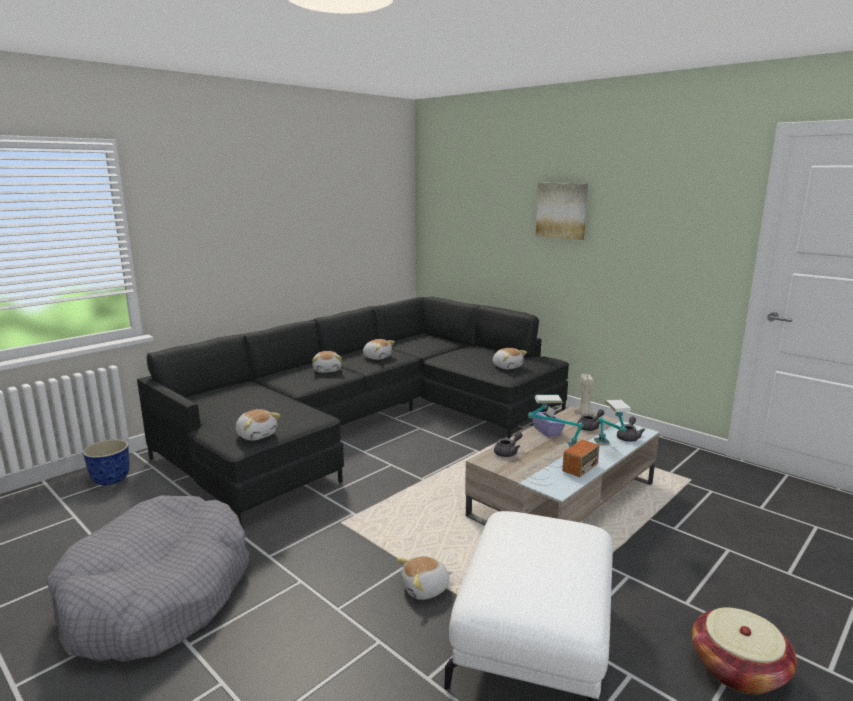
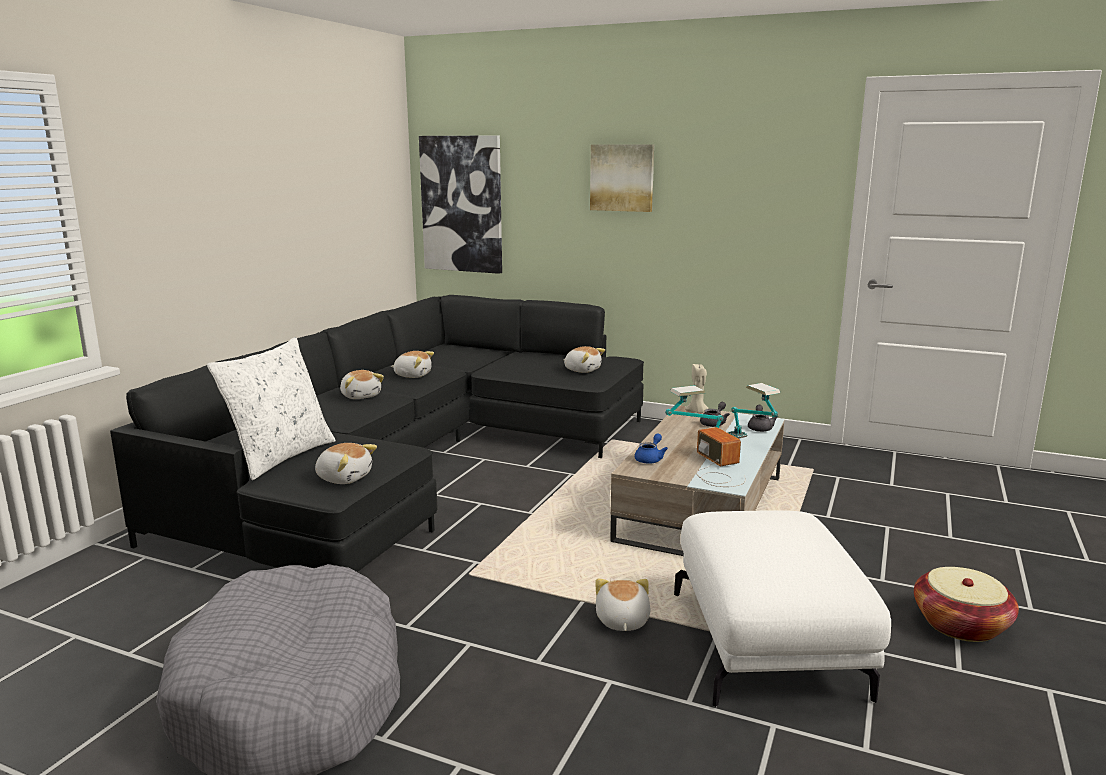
camera: 20 degrees left, 0 degrees up
(111, 480) = (92, 582): planter -> none
(232, 412) = (280, 457): none -> white pillow
(425, 589) = (621, 621): plush toy -> plush toy turned 135 degrees clockwise
(447, 227) = (462, 204): none -> picture
(508, 452) = (650, 459): grey teapot -> blue teapot
(547, 431) = (673, 432): purple tissue box -> none
(557, 471) = (717, 469): radio -> radio turned 45 degrees counterclockwise

